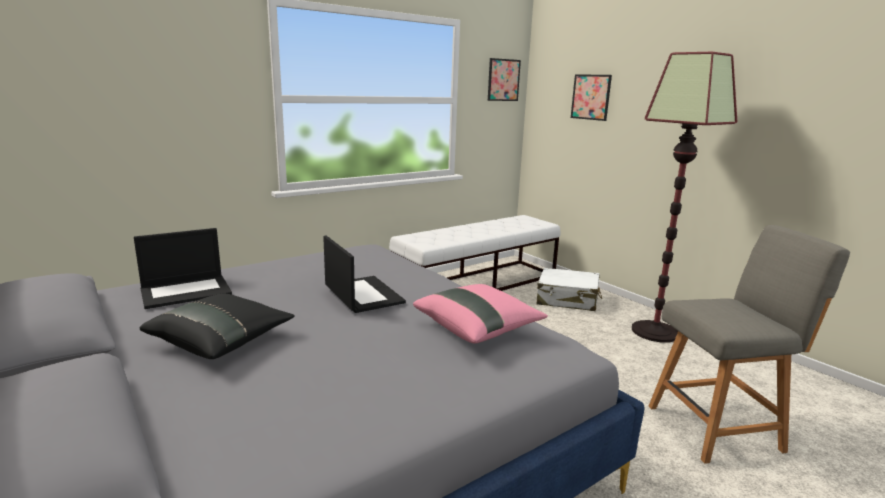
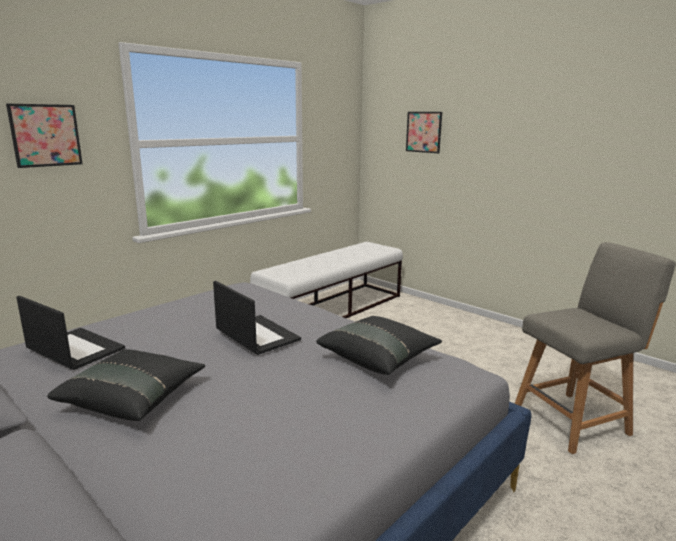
camera: 10 degrees left, 0 degrees up
(187, 291) = (74, 349): laptop -> laptop turned 105 degrees counterclockwise
(478, 328) = (379, 358): pink pillow -> black pillow
(503, 80) = (341, 117): picture -> picture (46, 135)
(567, 300) = (417, 317): white suitcase -> none
(655, 332) = (499, 339): floor lamp -> none

